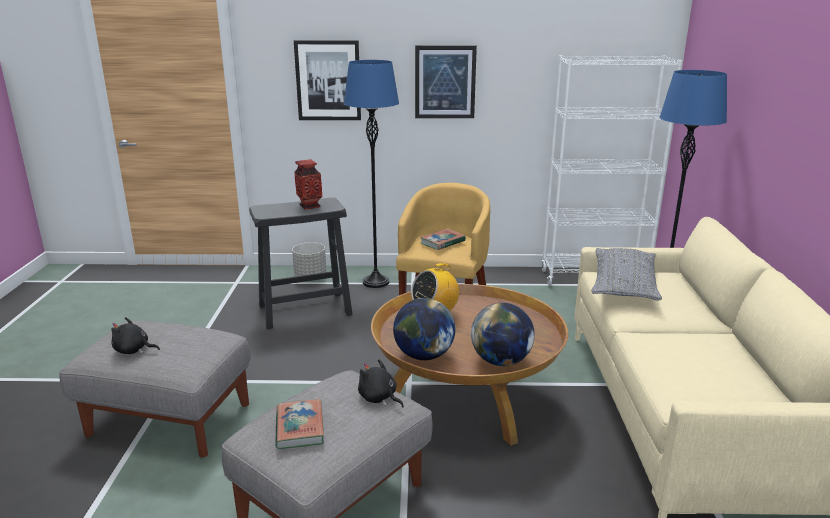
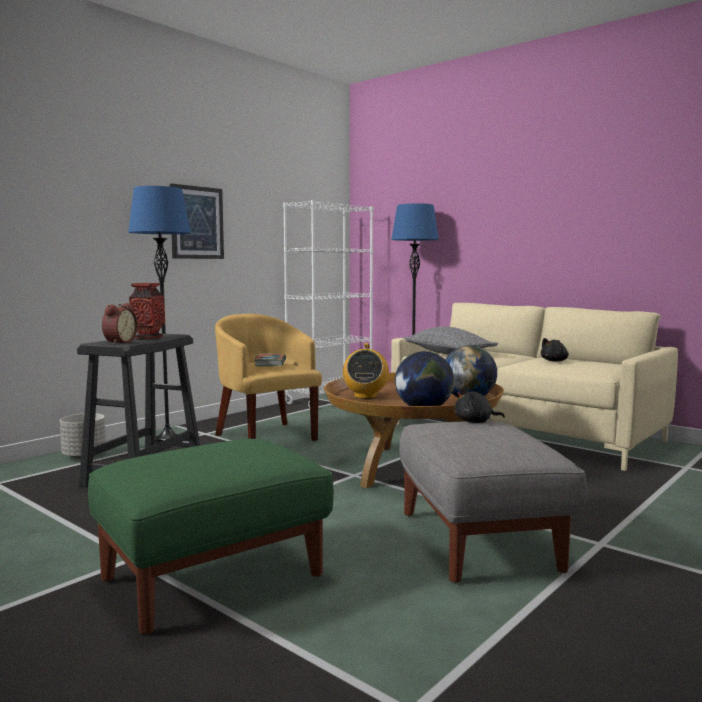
camera: 50 degrees left, 15 degrees down
(133, 350) = (201, 467): black plush toy -> black plush toy (555, 361)
(168, 420) = (212, 578): grey ottoman -> green ottoman
(270, 210) = (118, 342): none -> alarm clock
(299, 428) = (486, 443): book -> none
(328, 80) = (83, 214): picture -> none

